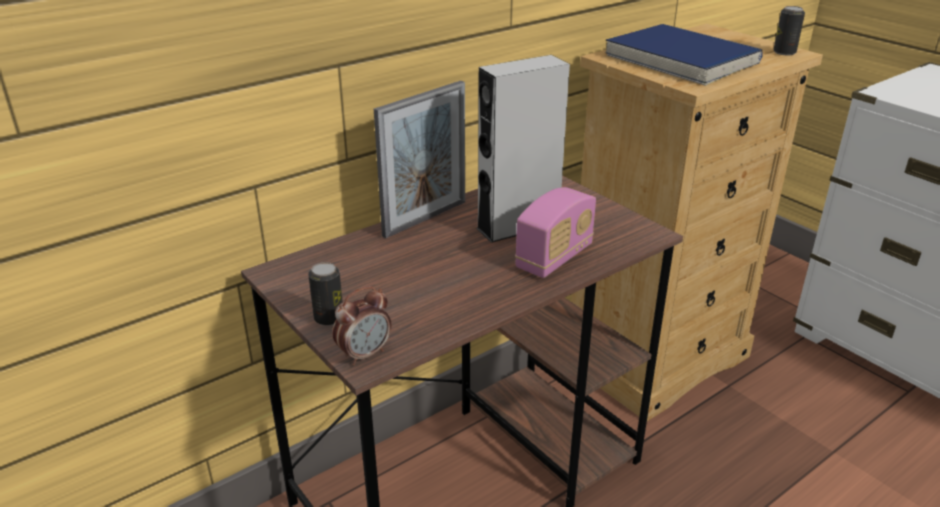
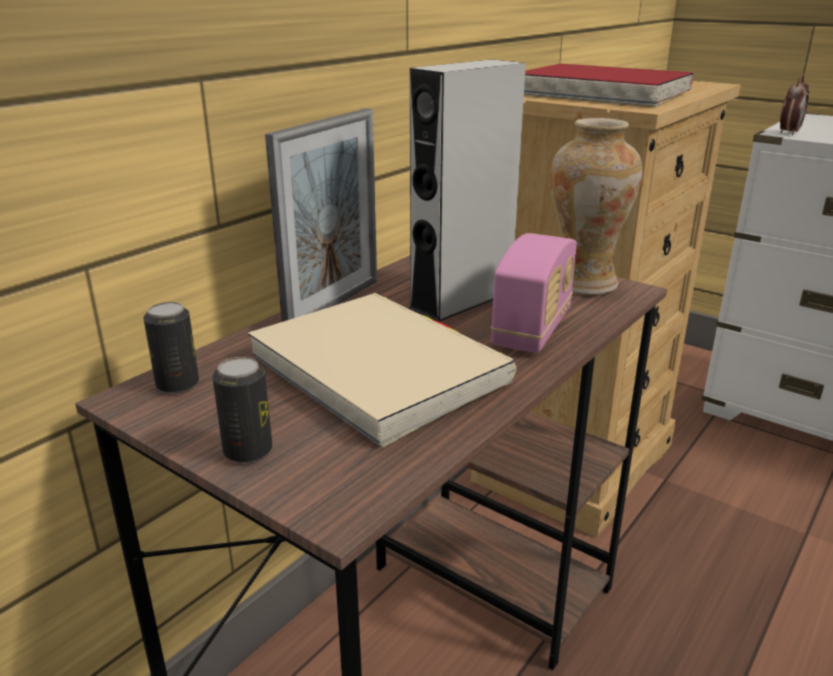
camera: 15 degrees left, 5 degrees down
(364, 354) = (331, 497): alarm clock -> alarm clock (789, 133)
(431, 275) = (378, 371): none -> beige book
(619, 223) = (584, 284): none -> vase
(681, 60) = (602, 93): blue book -> red book
(784, 52) = (701, 84): can -> can (177, 384)

